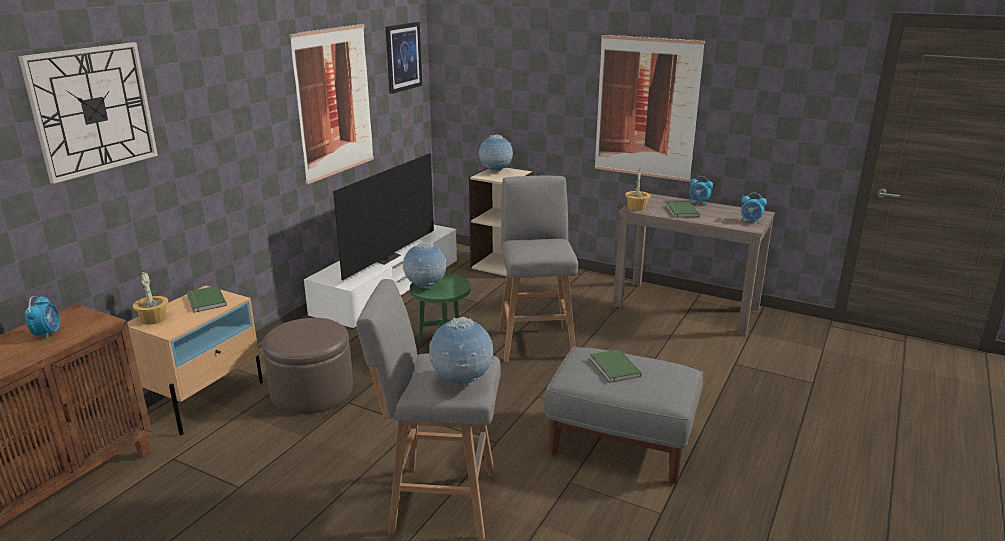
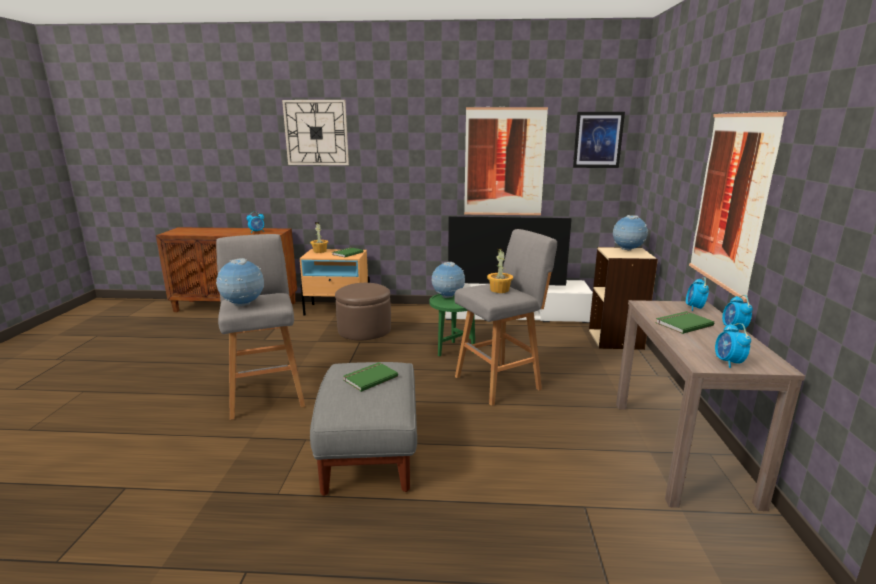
camera: 65 degrees right, 5 degrees down
(637, 208) = (651, 305): potted plant -> potted plant (499, 290)
(652, 199) = (694, 308): none -> alarm clock

